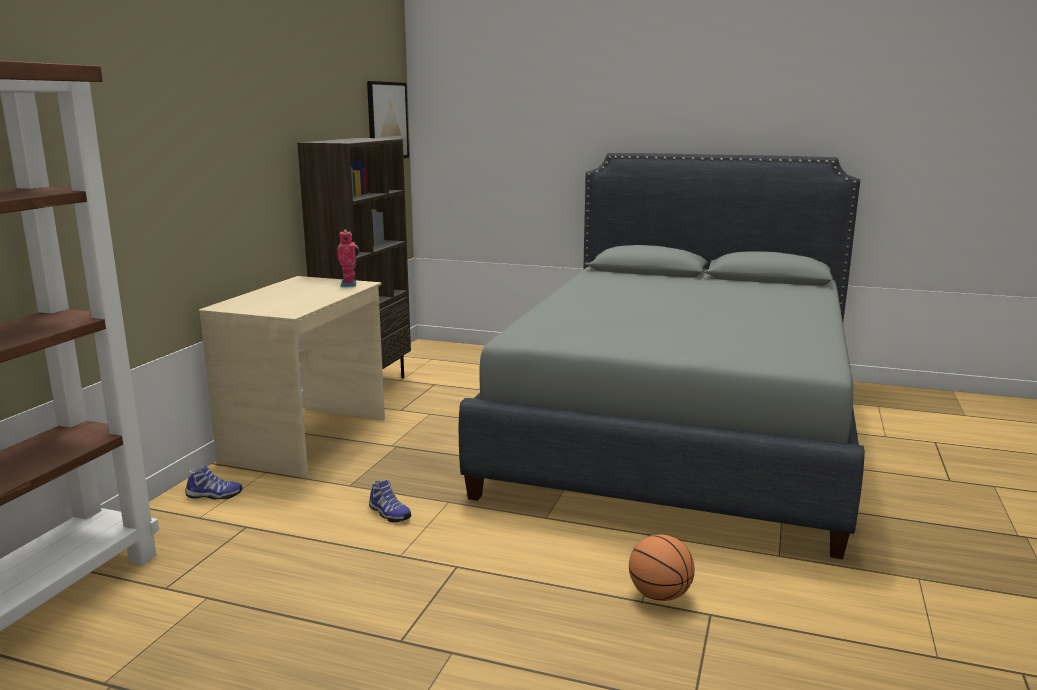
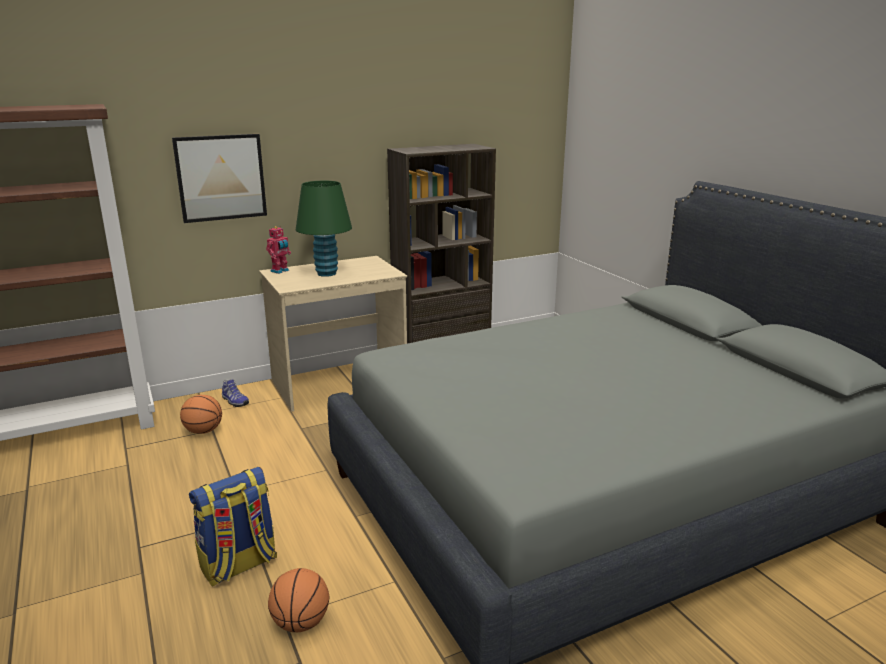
camera: 45 degrees right, 5 degrees up
(238, 532) = (203, 431): none -> basketball
(294, 296) = (326, 273): none -> green table lamp
(350, 284) = (382, 272): toy robot -> toy robot (280, 271)
(387, 121) = (527, 127): picture -> picture (221, 177)
(388, 513) = (282, 460): shoe -> none
(529, 595) = (239, 565): none -> backpack

